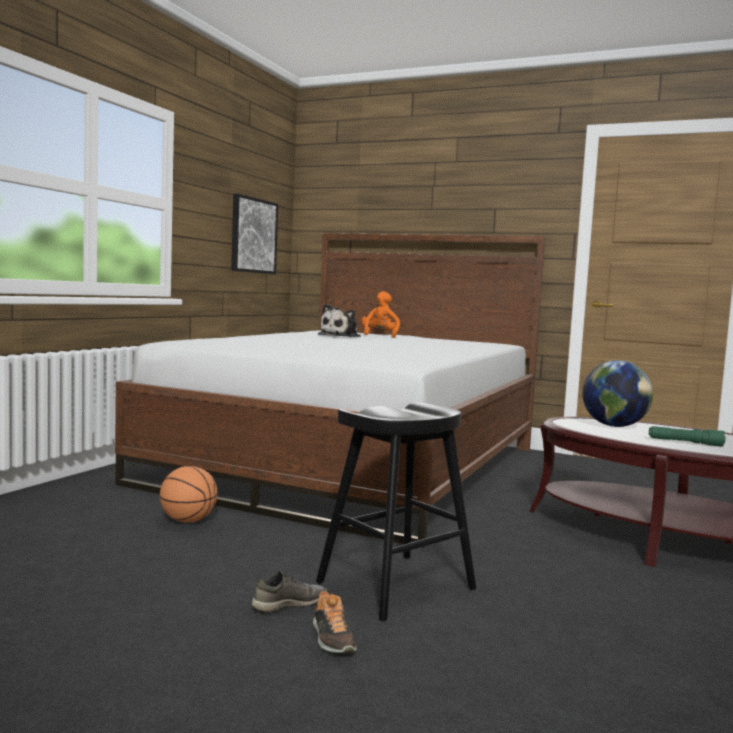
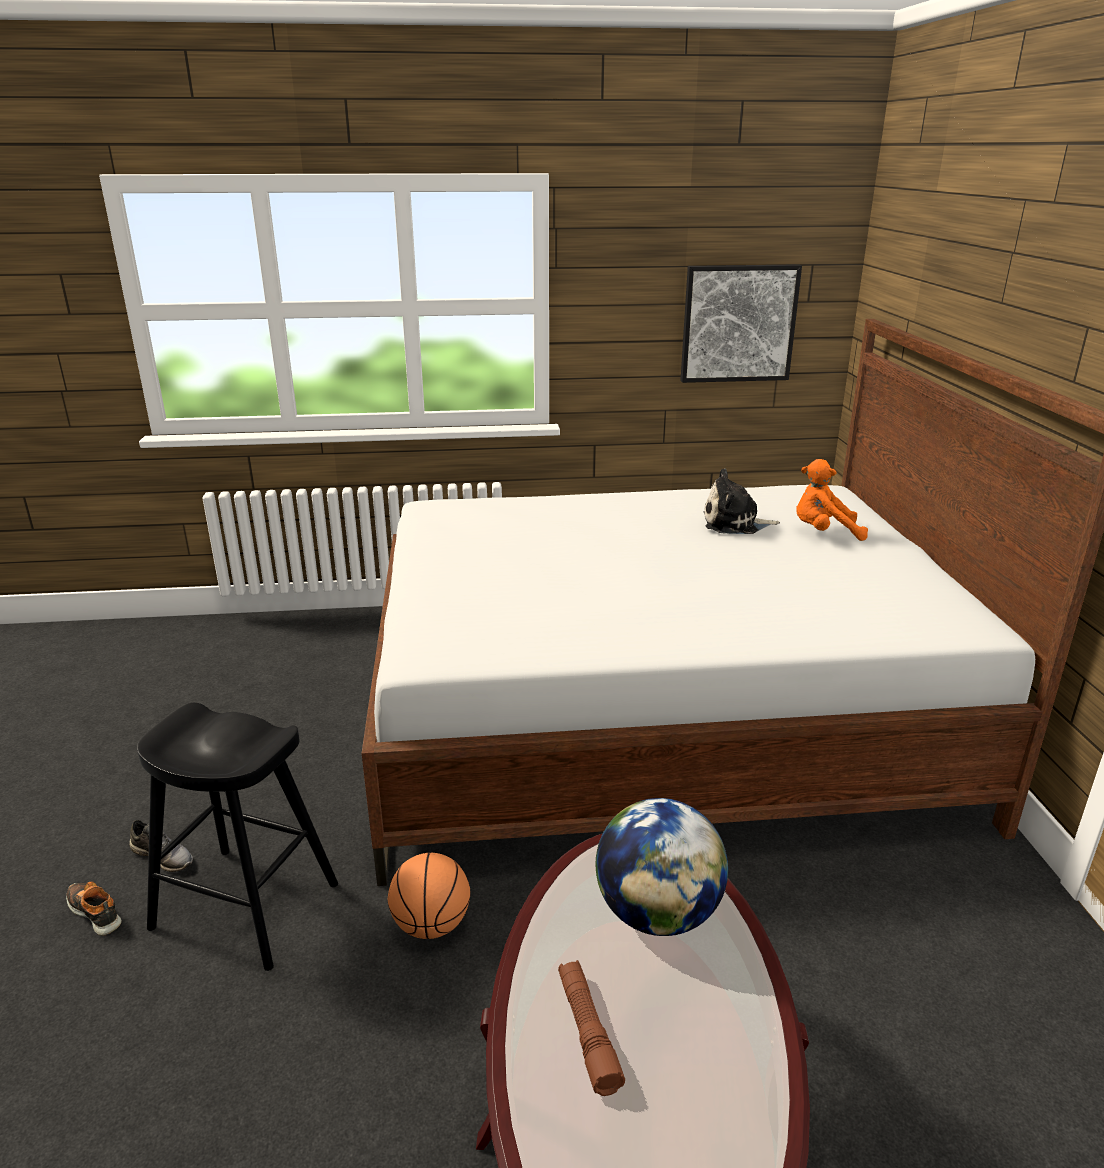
camera: 60 degrees right, 20 degrees up
(188, 521) = (334, 713): basketball -> basketball (431, 925)
(332, 639) = (96, 912): shoe -> shoe turned 90 degrees clockwise
(380, 336) = (824, 533): orange plush toy -> orange plush toy turned 150 degrees counterclockwise
(685, 442) = (587, 1032): green flashlight -> brown flashlight

